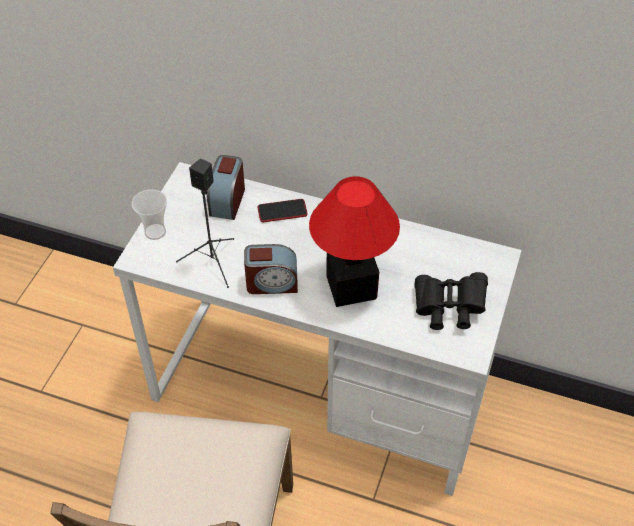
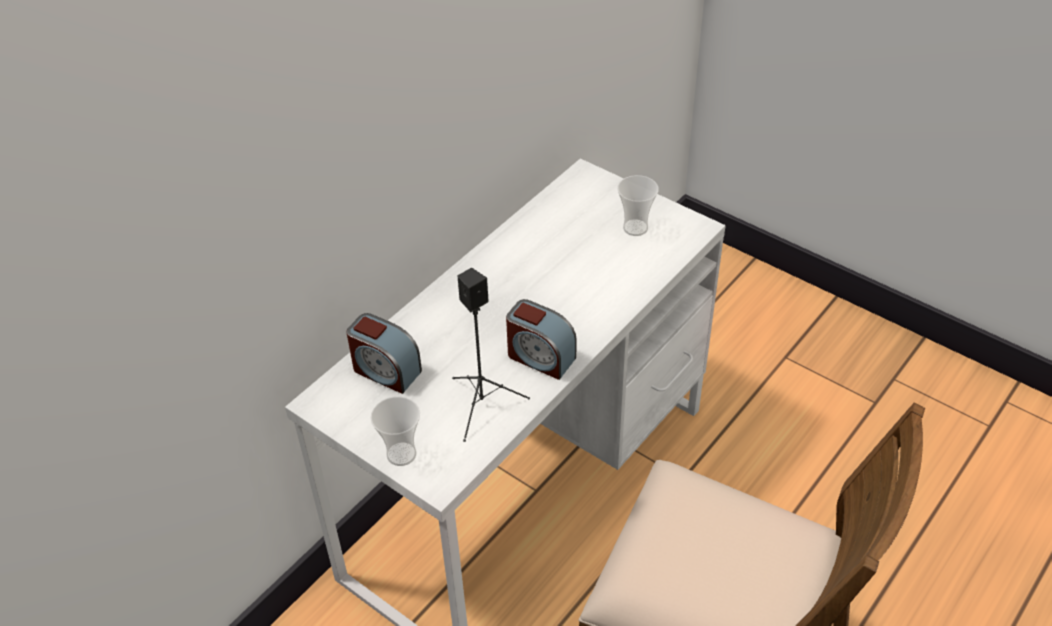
camera: 70 degrees left, 5 degrees down
(272, 283) = (540, 357): alarm clock -> alarm clock turned 105 degrees clockwise
(282, 211) = (431, 323): phone -> none
(352, 286) = (574, 291): table lamp -> none
(448, 309) = (635, 228): black binoculars -> cup

